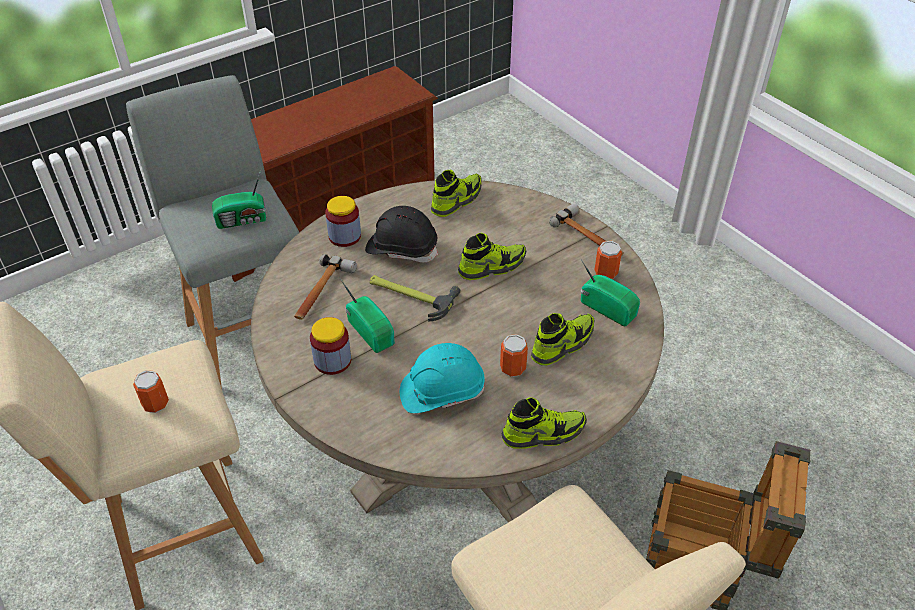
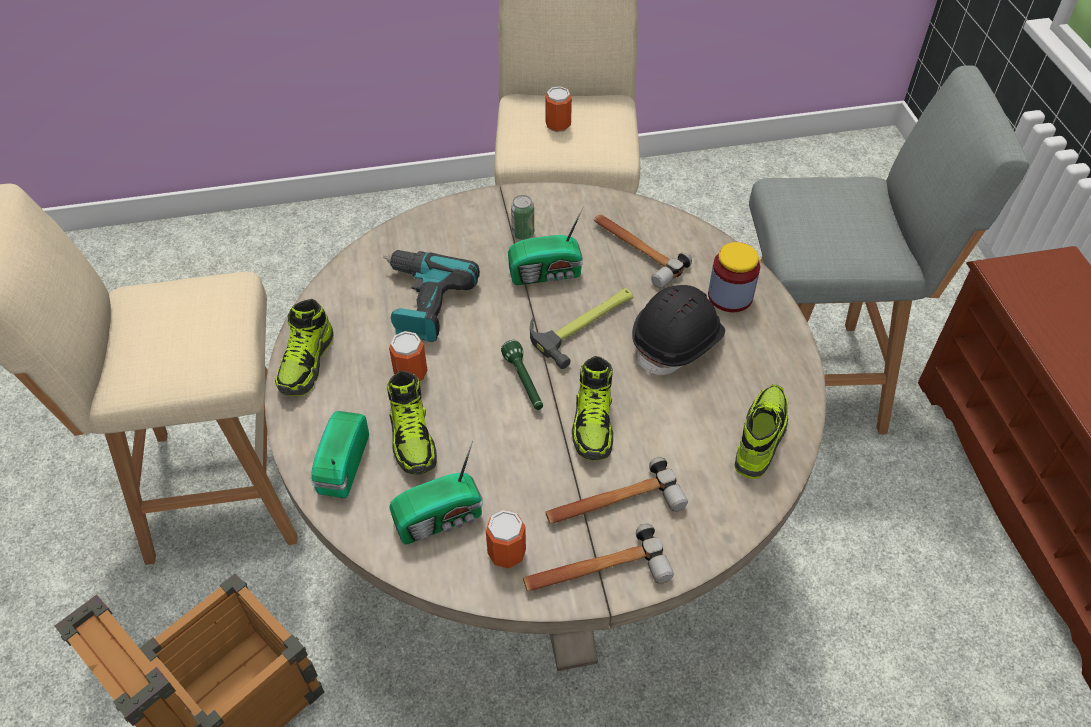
camera: 115 degrees right, 5 degrees up
(243, 220) = (820, 229): radio -> radio (341, 466)
(332, 360) = (523, 233): jar -> can
(442, 391) = (422, 302): turquoise hard hat -> power drill
(456, 200) = (759, 438): shoe -> shoe turned 135 degrees counterclockwise
(481, 308) = (524, 382): none -> green flashlight
(543, 243) = (612, 505): none -> hammer

